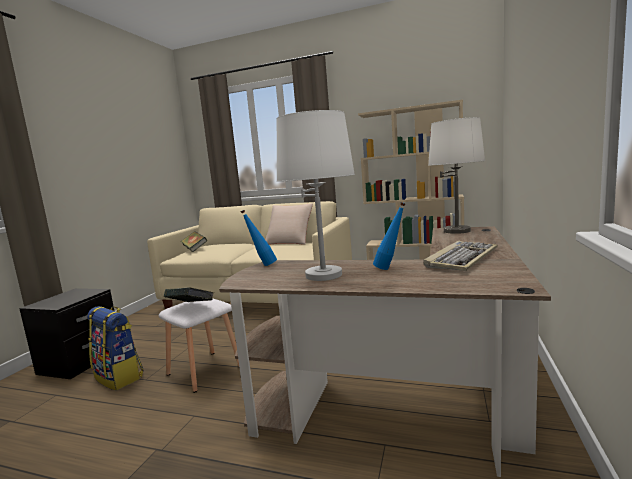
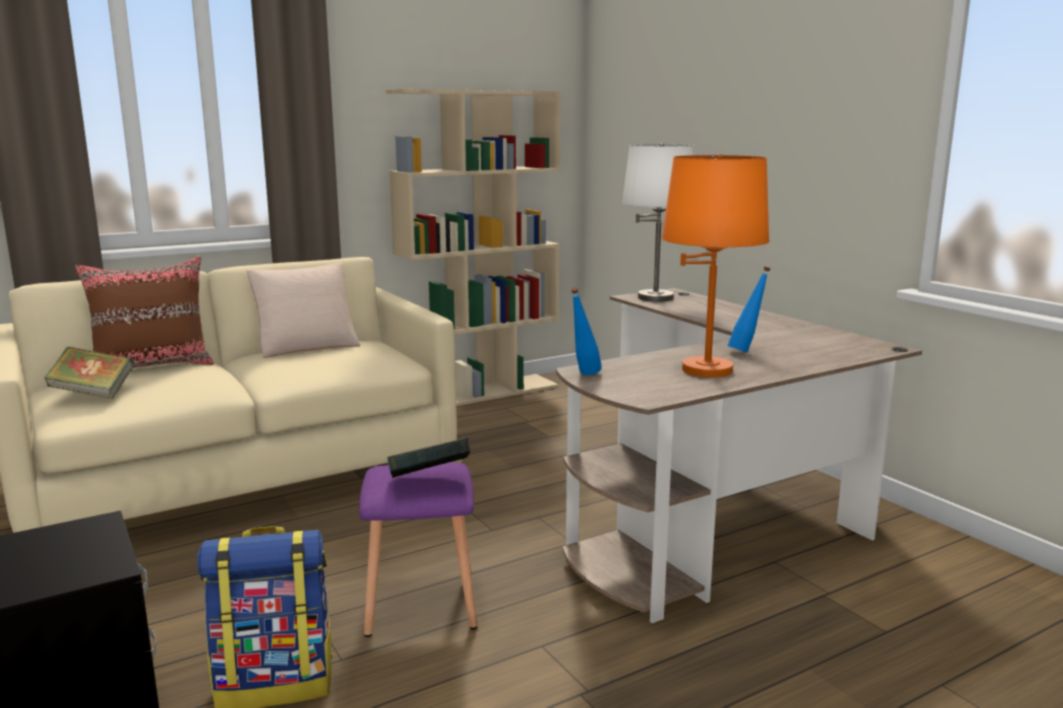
camera: 50 degrees left, 5 degrees up
(205, 370) = (419, 601): white stool -> purple stool
(230, 243) = (153, 366): none -> brown pillow
(324, 275) = (707, 370): white table lamp -> orange table lamp
(461, 258) = (770, 330): keyboard -> none

